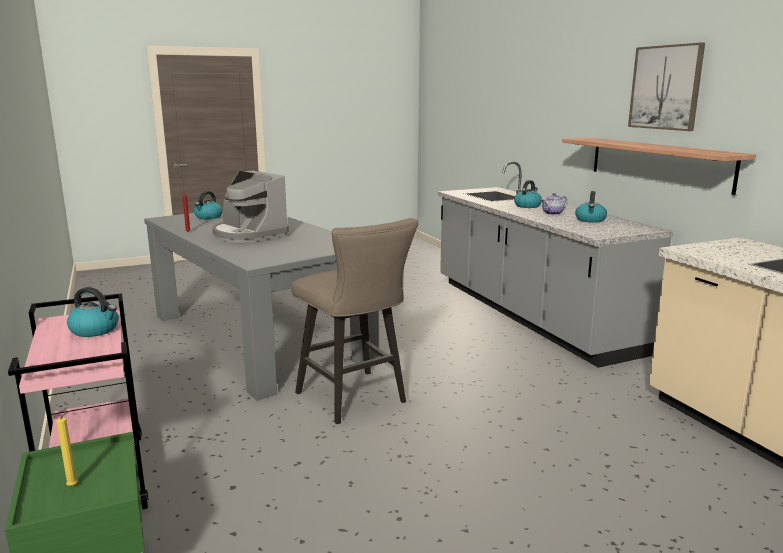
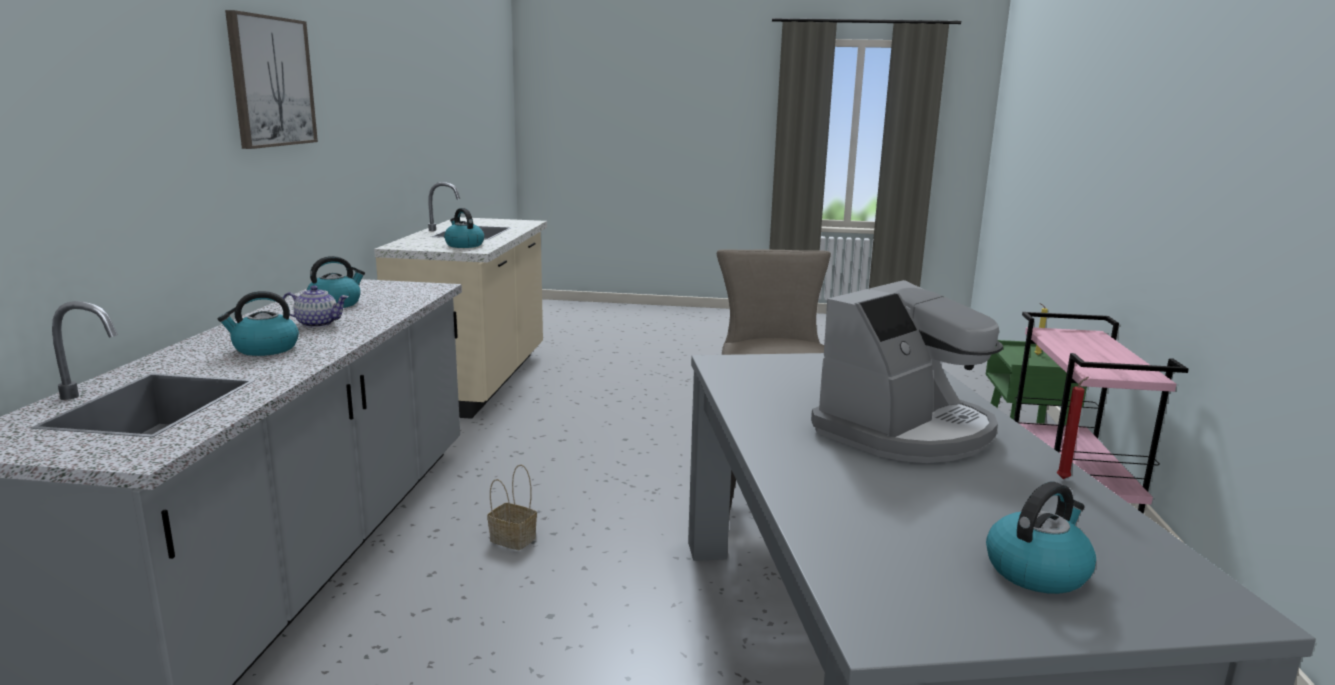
camera: 150 degrees left, 0 degrees up
(95, 330) = (1083, 357): kettle -> kettle (464, 245)
(248, 235) = (906, 431): coffee machine -> coffee machine turned 60 degrees clockwise
(465, 341) = (511, 539): none -> basket
(658, 163) = (285, 197): shelf -> none

